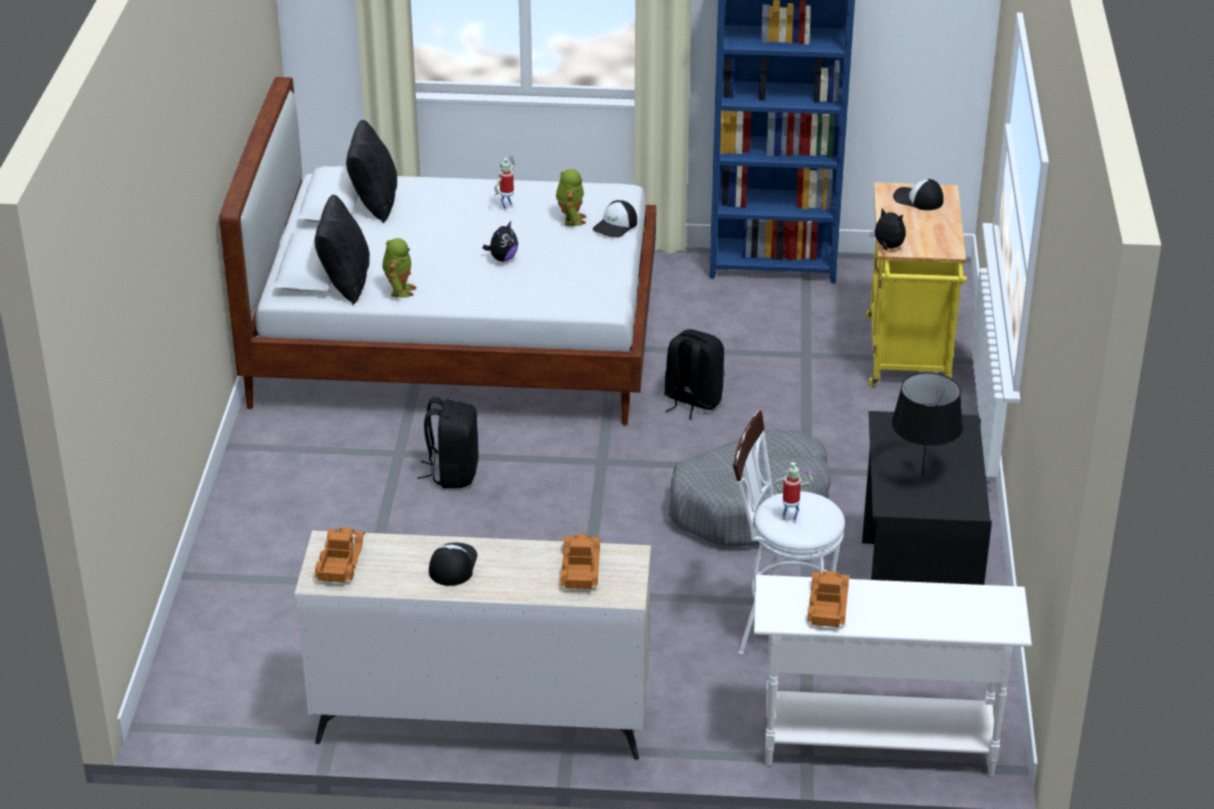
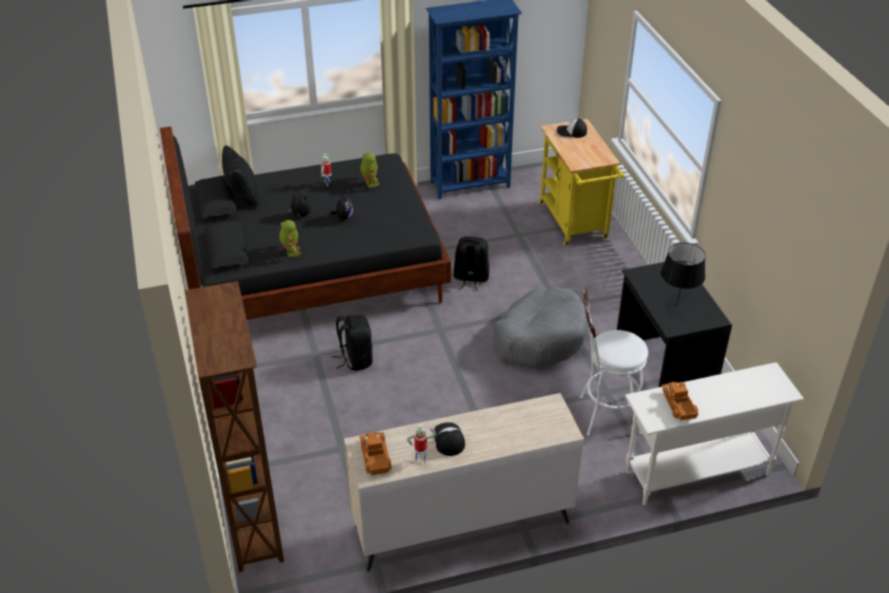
camera: 20 degrees left, 5 degrees up
(196, 647) = (254, 523): none -> brown bookcase
(345, 281) = (253, 253): black pillow -> none
(457, 339) = (311, 270): white bed -> black bed
(579, 569) = (528, 421): toy truck -> none
(615, 226) = (399, 181): cap -> none
(790, 519) = (617, 350): toy robot -> toy robot (421, 459)
(887, 247) = (573, 164): plush toy -> plush toy (300, 216)

